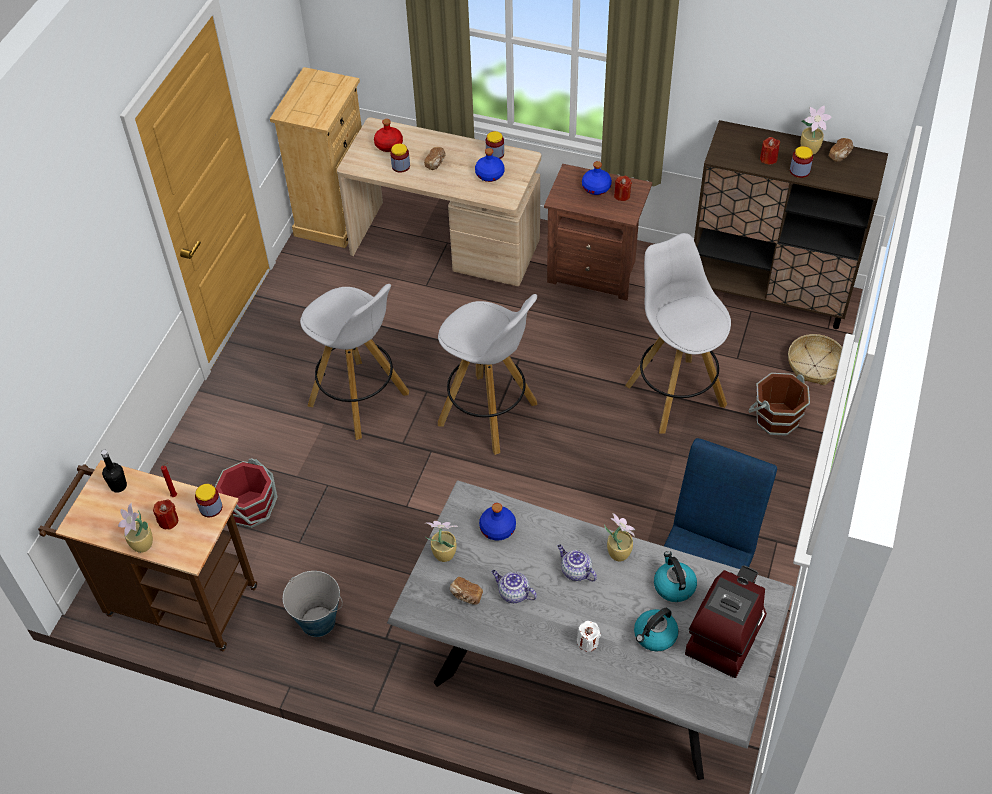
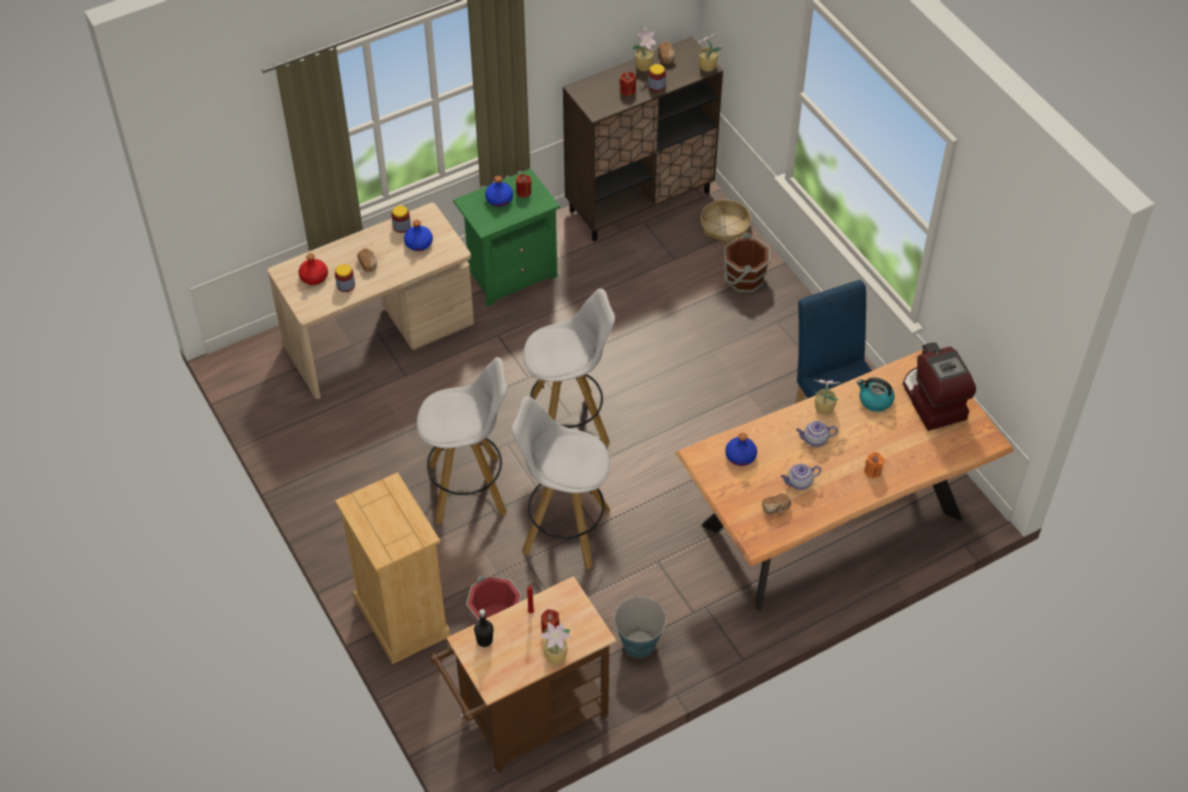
camera: 50 degrees left, 0 degrees up
(211, 508) = (565, 596): jar -> none
(334, 216) = (262, 381): beige dresser -> beige dresser (401, 617)
(443, 553) = (730, 498): potted plant -> potted plant (706, 67)
(587, 672) = (831, 521): grey dining table -> brown dining table
(588, 642) = (872, 471): white candle -> orange candle
(595, 272) = (510, 273): brown nightstand -> green nightstand
(654, 636) = (900, 435): kettle -> none
(674, 394) = (666, 313): white stool -> white stool (564, 530)

